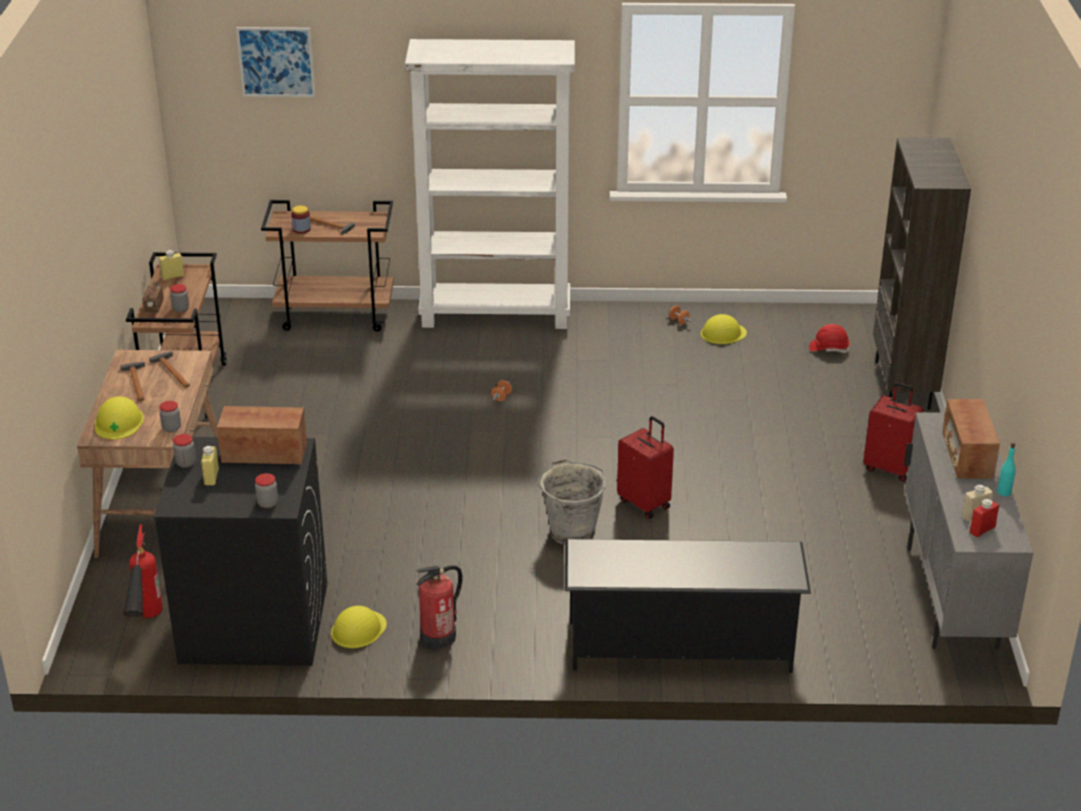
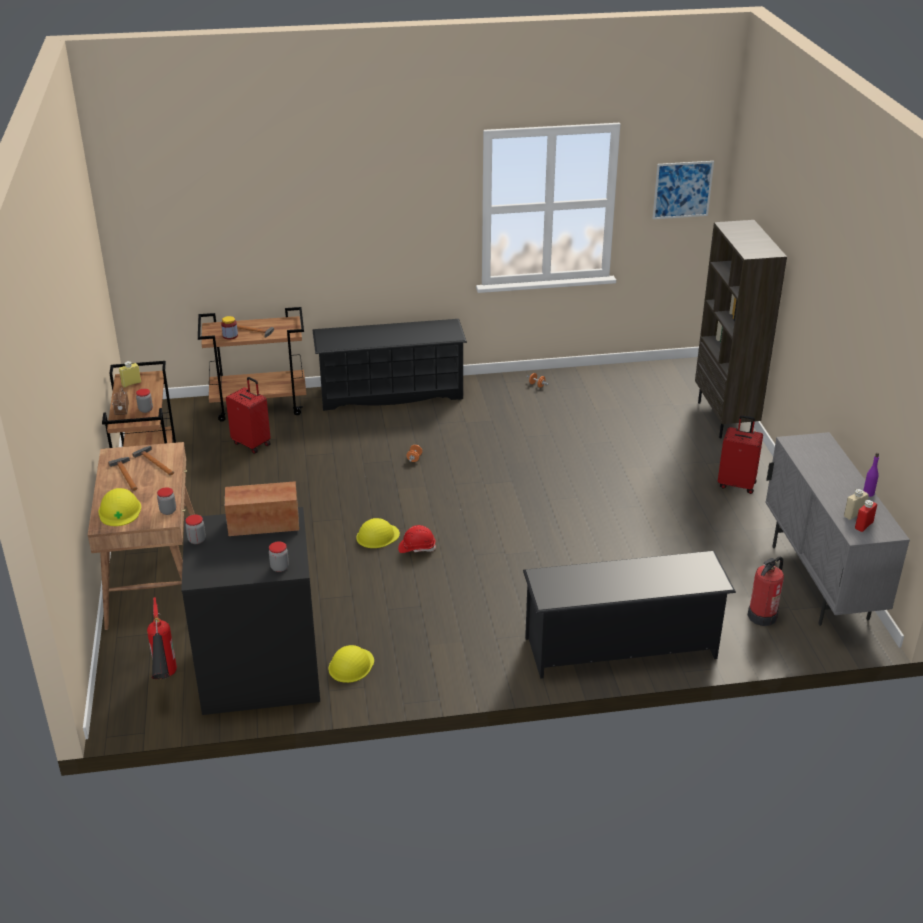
camera: 10 degrees left, 0 degrees up
(211, 477) = (223, 550): yellow bottle -> none
(276, 62) = (199, 197): picture -> picture (682, 189)
(439, 636) = (421, 663): fire extinguisher -> fire extinguisher (762, 616)
(496, 315) = (391, 393): white bookcase -> black shoe rack
(571, 531) = (504, 561): grey bucket -> none
(645, 503) = (556, 532): red suitcase -> red suitcase (252, 443)
(723, 333) = (574, 391): yellow hard hat -> yellow hard hat (377, 536)
(828, 348) = (659, 395): red hard hat -> red hard hat (417, 548)
(967, 456) = (828, 467): radio -> none
(1004, 492) = (868, 493): turquoise bottle -> purple bottle

